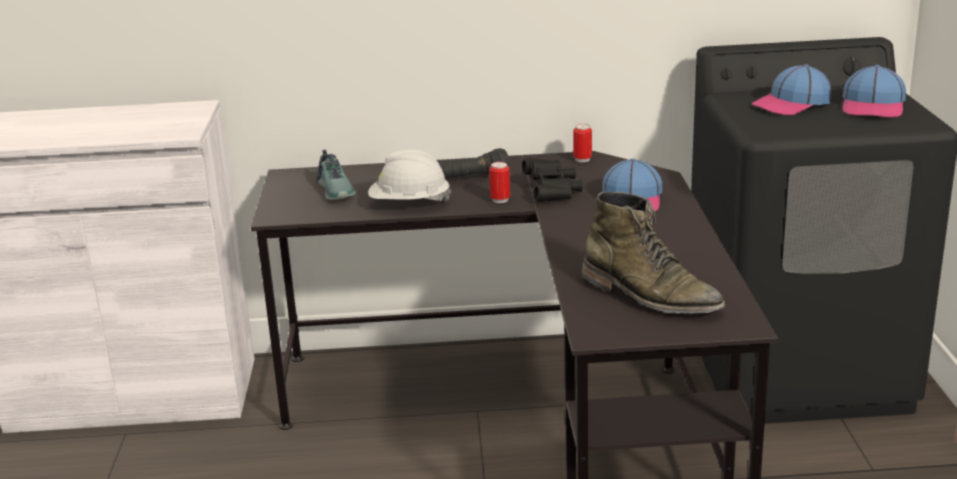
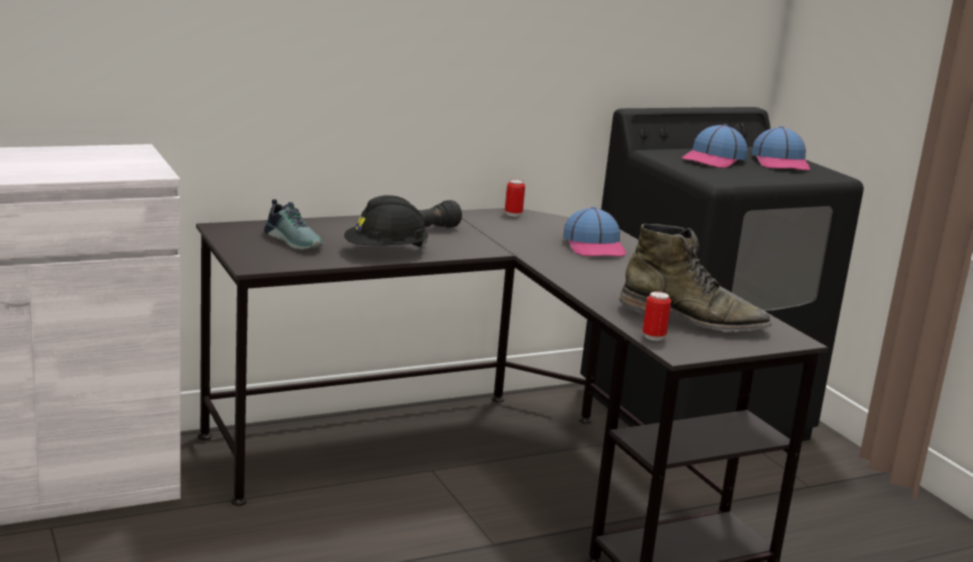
camera: 25 degrees left, 5 degrees down
(409, 204) = (385, 252): white hard hat -> black hard hat
(500, 200) = (472, 247): can -> can (653, 337)
(552, 192) = (515, 241): black binoculars -> none

